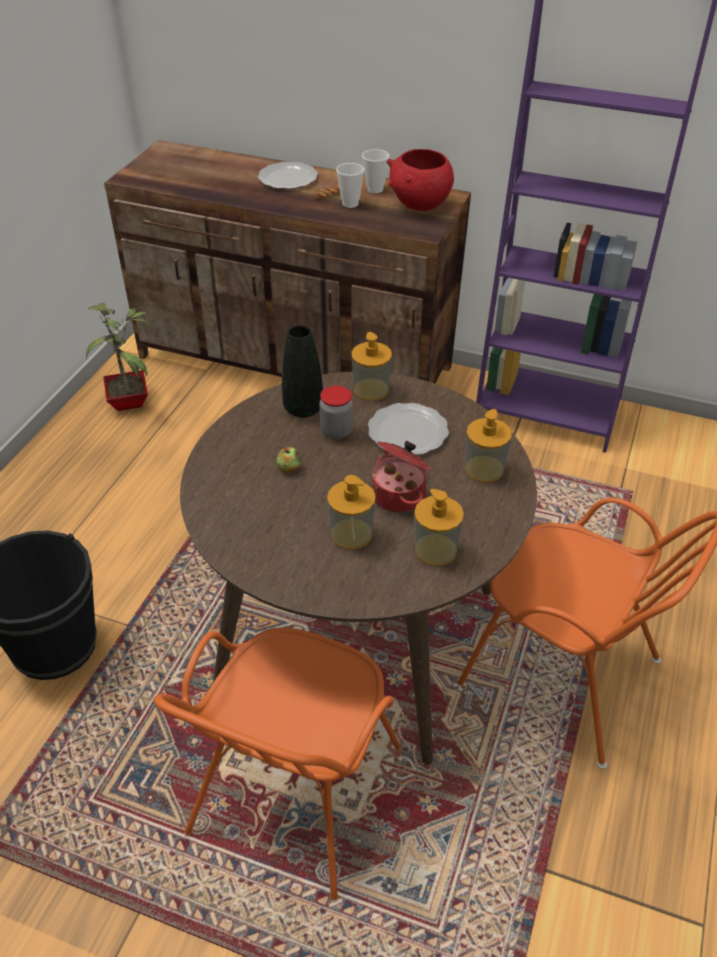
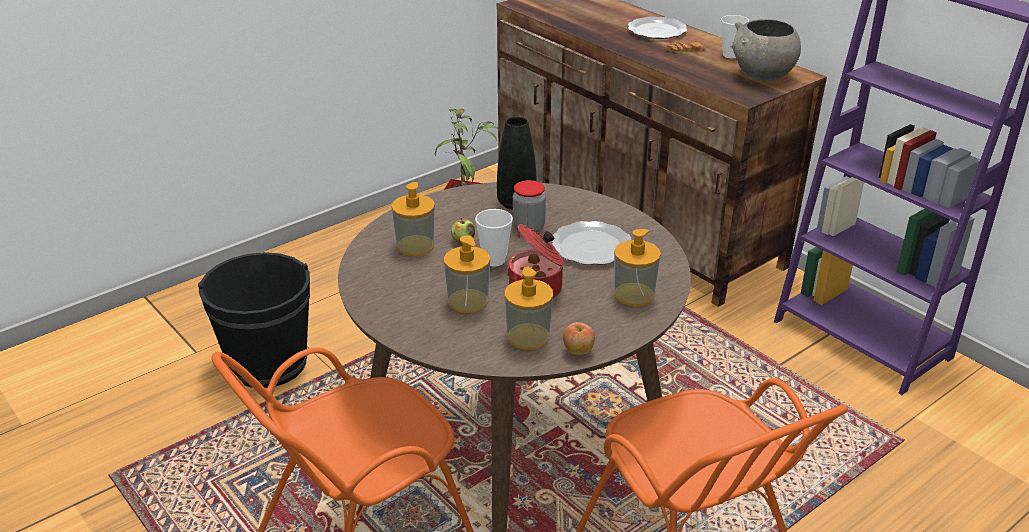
camera: 30 degrees right, 10 degrees down
(350, 204) = (695, 60): cup -> cup (494, 260)
(371, 389) = (589, 207): soap dispenser -> soap dispenser (415, 245)
(420, 205) = (762, 75): red bowl -> grey bowl
(489, 547) = (578, 351): none -> apple

